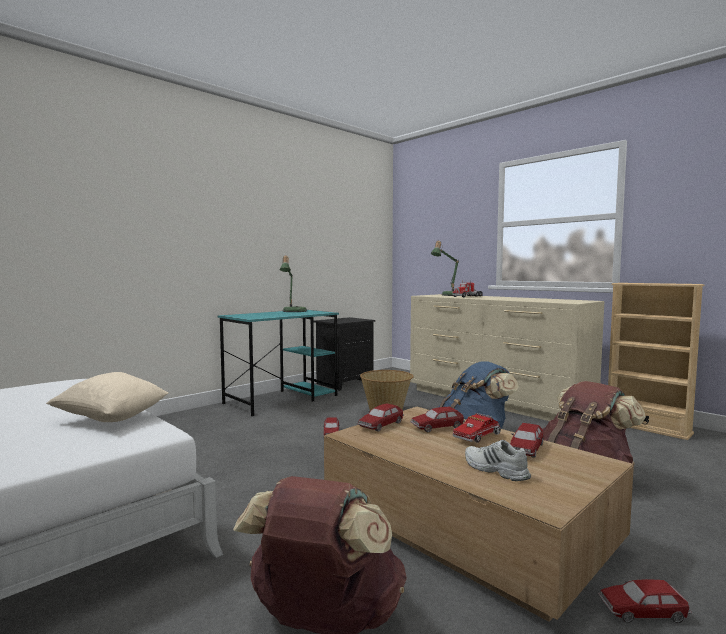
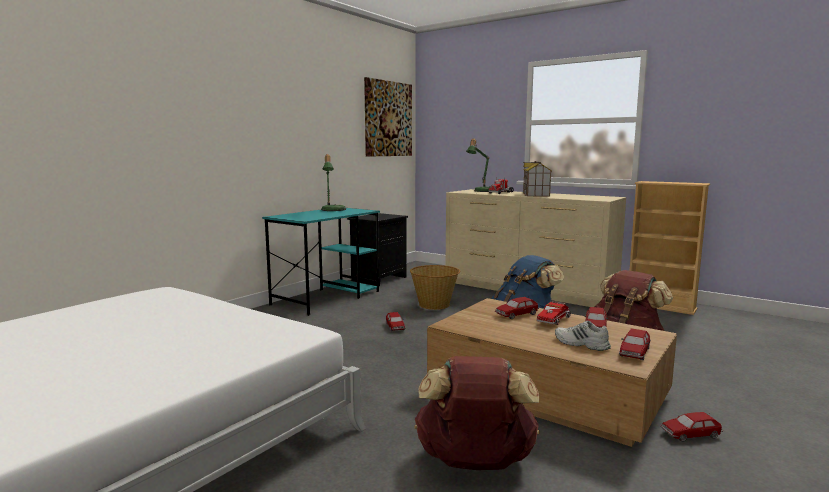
camera: 10 degrees left, 5 degrees up
(111, 418) = (250, 322): beige pillow -> none
(361, 225) = (388, 119): none -> picture
(381, 425) = (469, 315): toy car -> toy car (634, 352)
(503, 298) = (536, 194): none -> toy house

